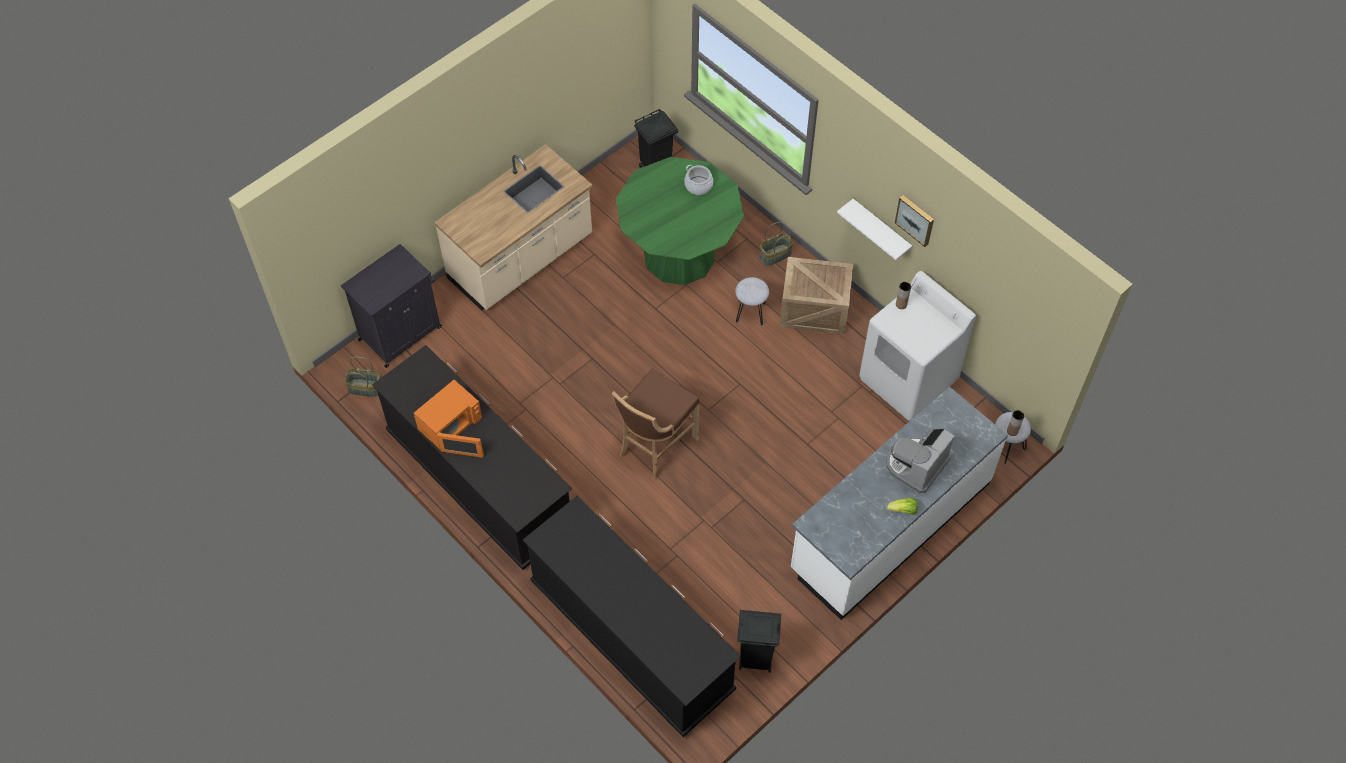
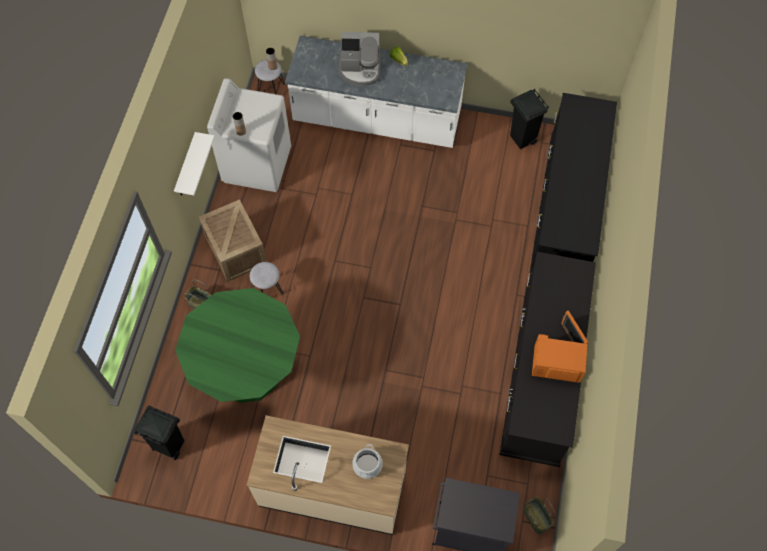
camera: 125 degrees left, 5 degrees up
(655, 447) = (425, 281): brown stool -> none
(698, 186) = (206, 342): cooking pot -> cooking pot (367, 465)
(915, 219) = (187, 113): picture -> none

